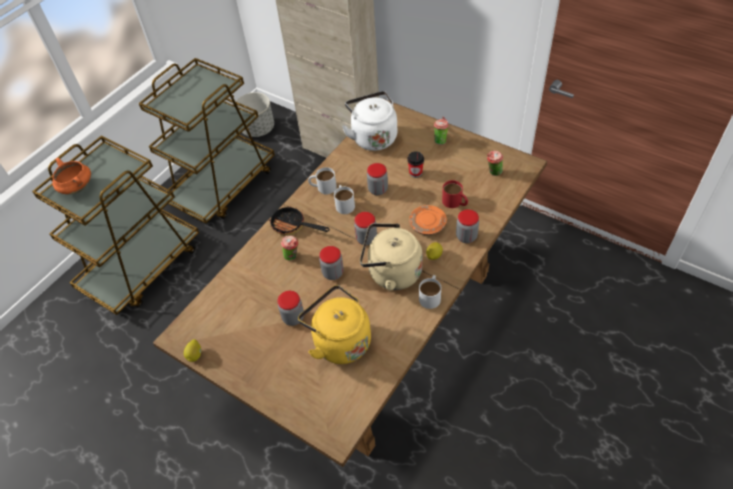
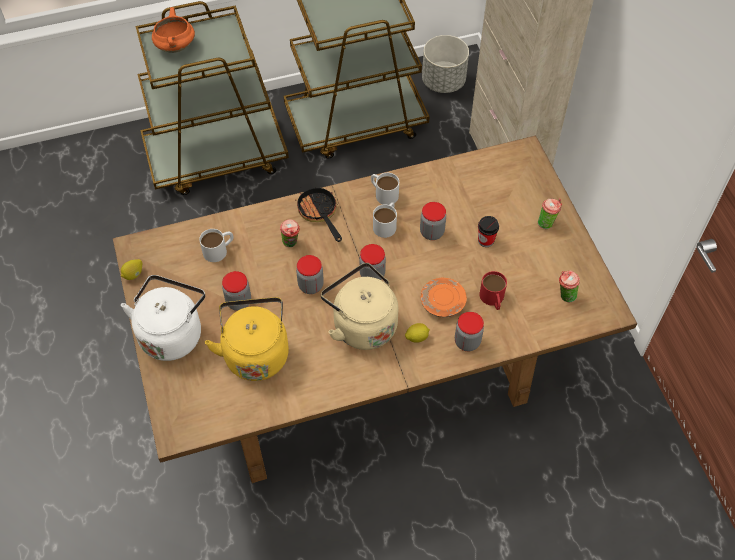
camera: 35 degrees right, 5 degrees up
(373, 137) = (483, 172): white kettle -> white kettle (172, 333)
(431, 295) = (375, 373): white mug -> white mug (219, 250)

